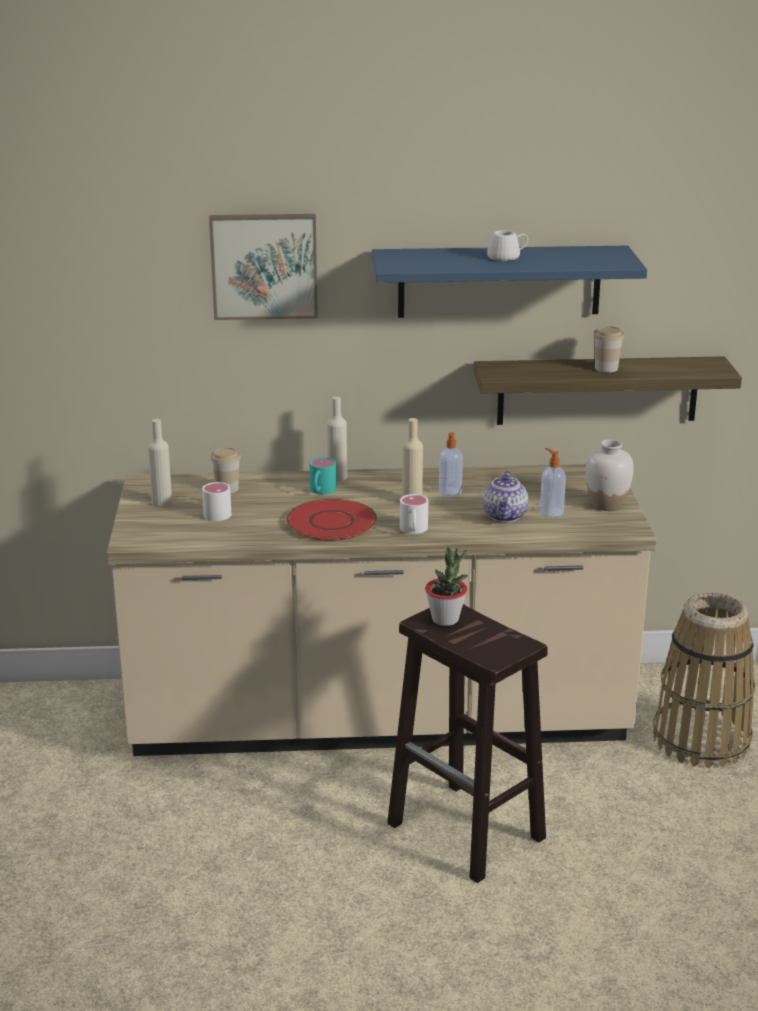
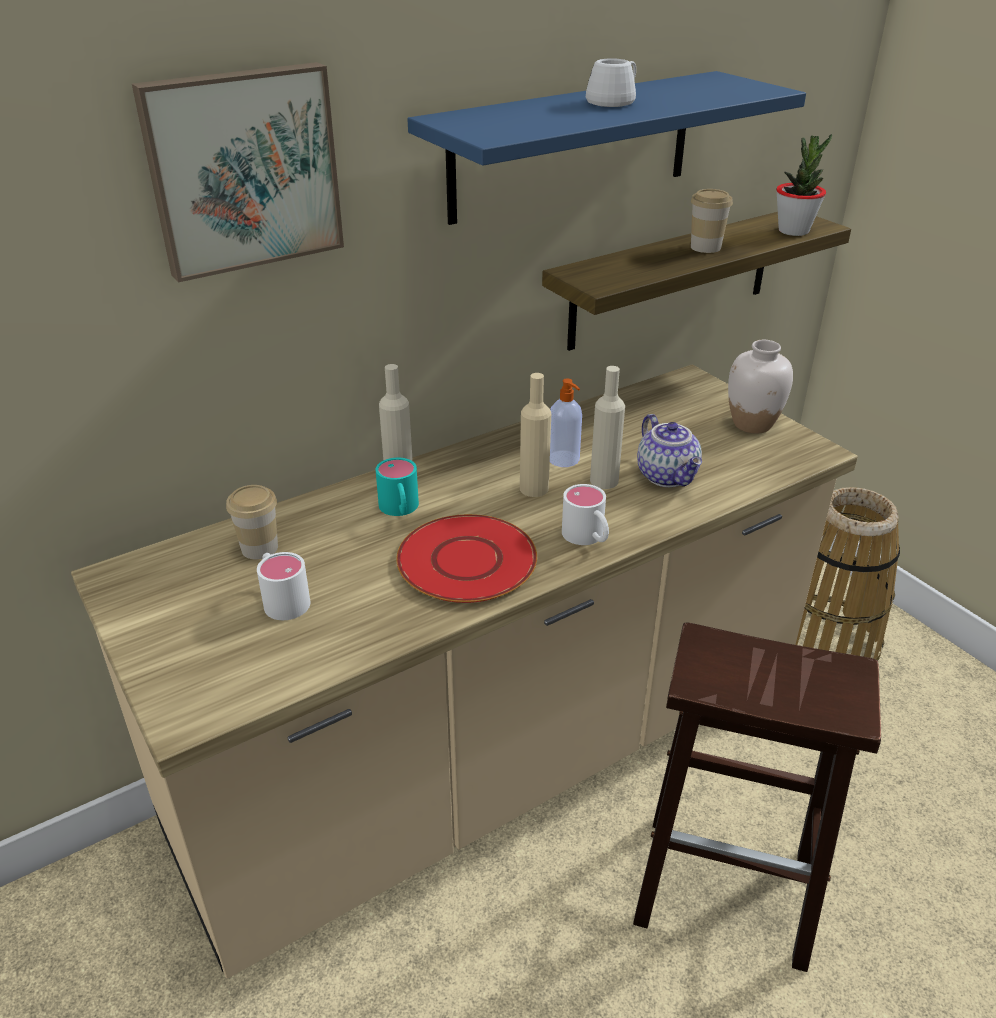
camera: 30 degrees left, 10 degrees up
(162, 502) = (175, 609): beige bottle -> beige bottle (604, 481)
(445, 619) = (719, 665): potted plant -> potted plant (793, 231)
(551, 511) = (708, 453): soap dispenser -> none

